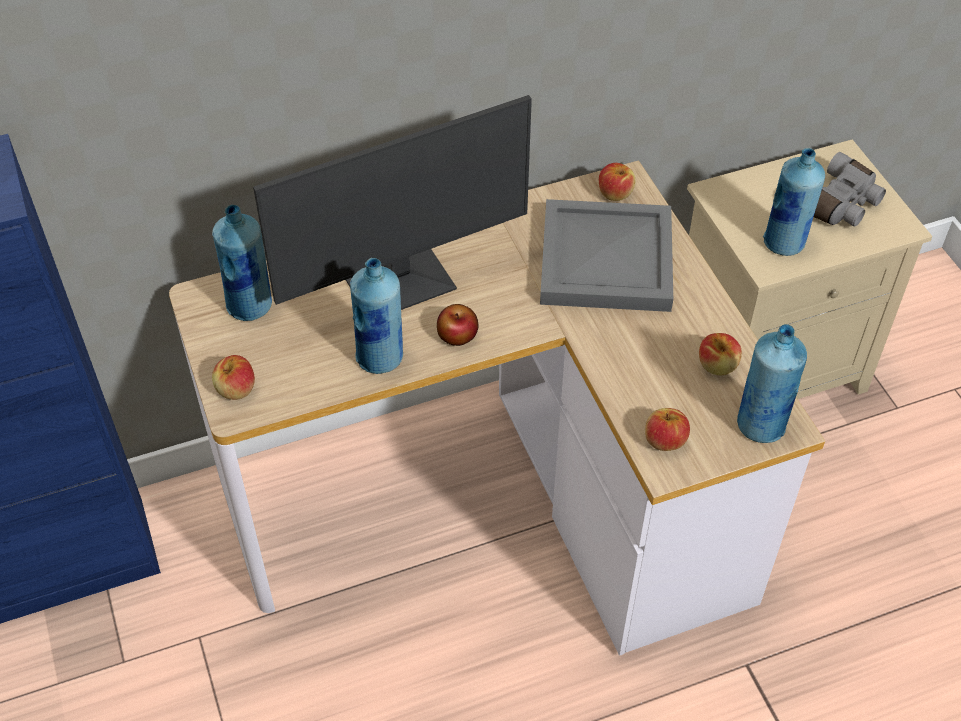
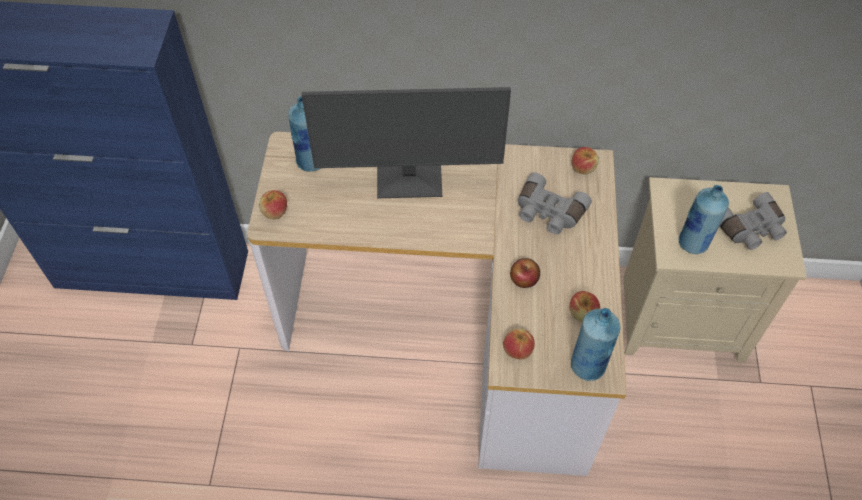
camera: 25 degrees right, 5 degrees up
(380, 358) = (370, 225): blue bottle -> none
(457, 335) = (425, 228): apple -> apple (524, 279)
(604, 261) = (548, 213): grey tray -> grey binoculars

